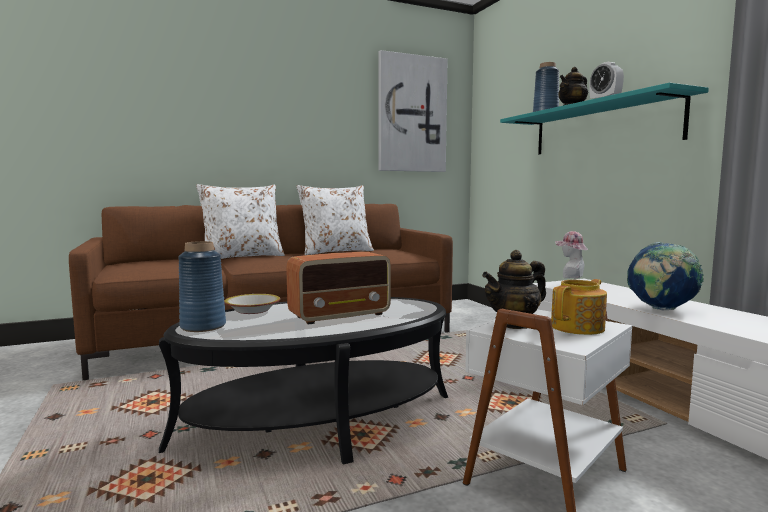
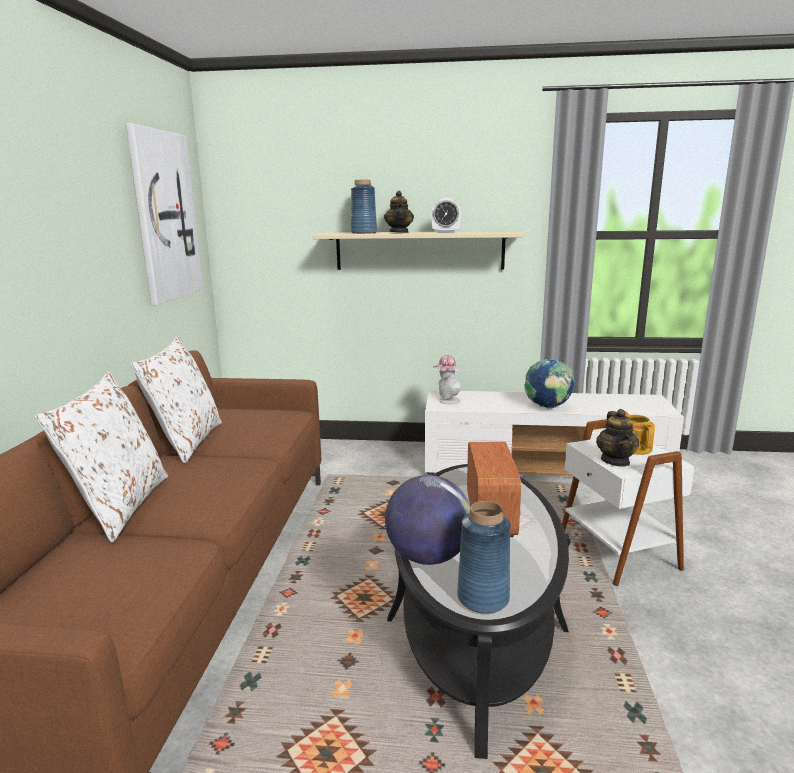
camera: 60 degrees left, 10 degrees up
(253, 310) = (428, 556): bowl -> globe
(602, 128) = (419, 250): turquoise shelf -> beige shelf

